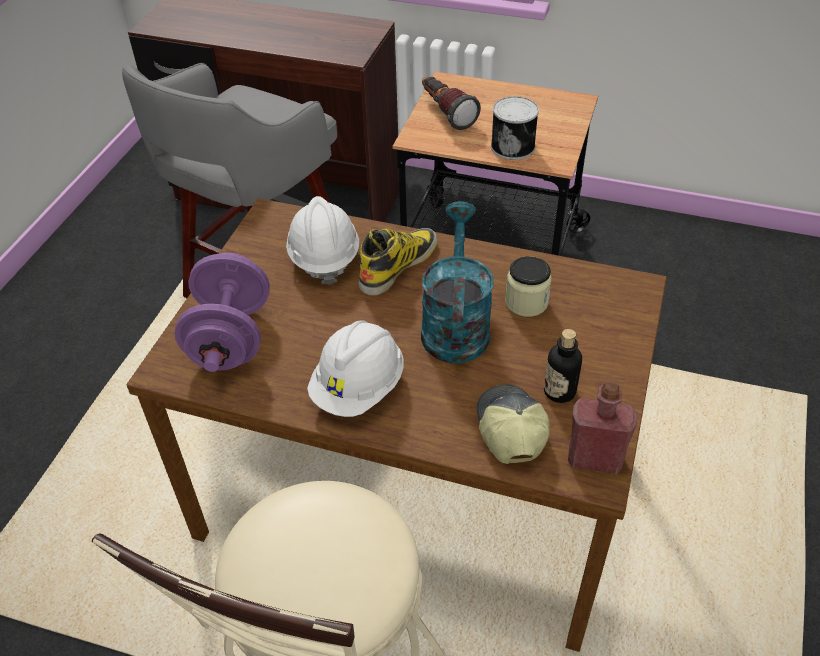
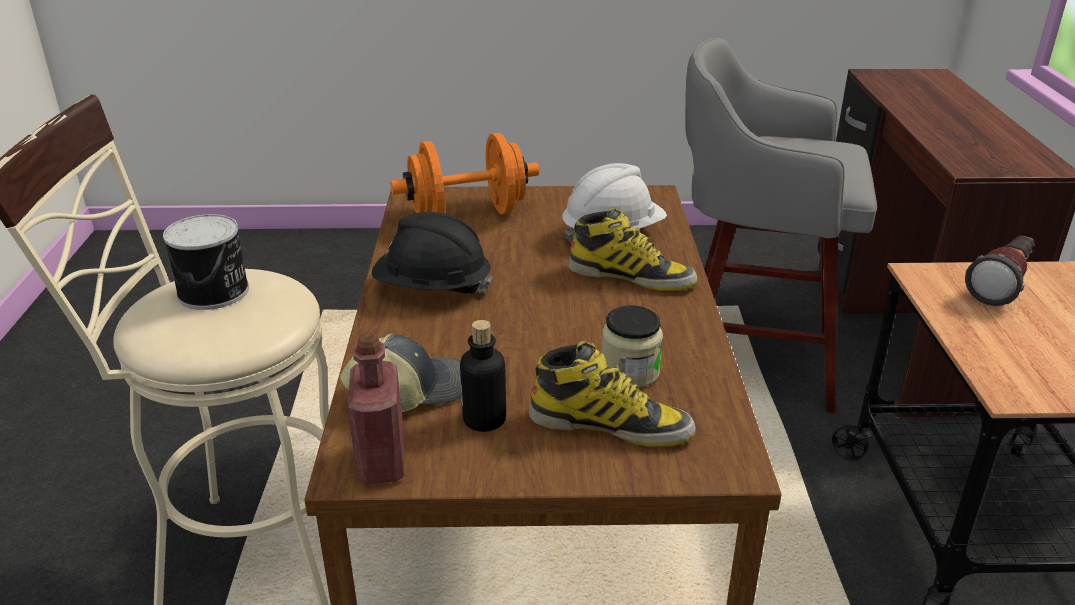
camera: 70 degrees right, 15 degrees down
(230, 338) = (467, 214): purple dumbbell -> orange dumbbell
(359, 388) = (432, 288): white hard hat -> black hard hat
(455, 324) = (558, 328): turquoise watering can -> none
(513, 146) = (998, 349): can -> can (215, 292)
(584, 328) = (610, 425): none -> boot

